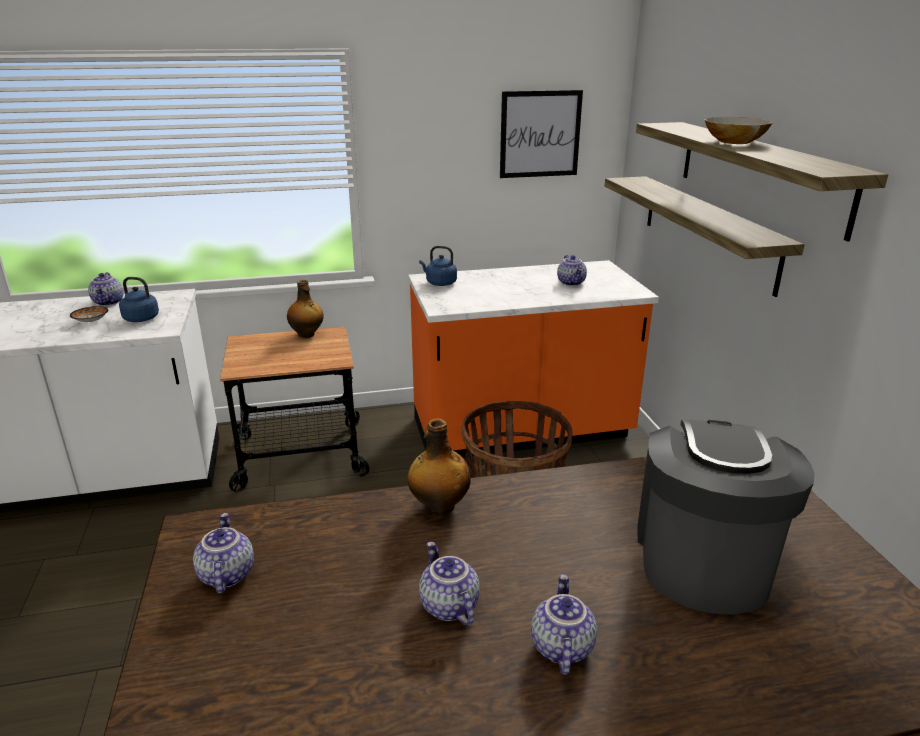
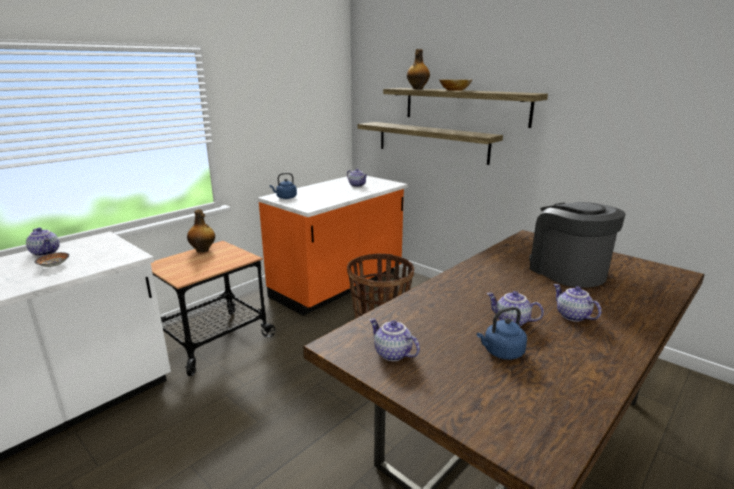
camera: 35 degrees left, 5 degrees down
(139, 318) = (97, 255): blue kettle -> blue kettle (501, 352)
(439, 506) = (443, 289): bottle -> bottle (417, 89)
(540, 134) = (311, 102): picture -> none

